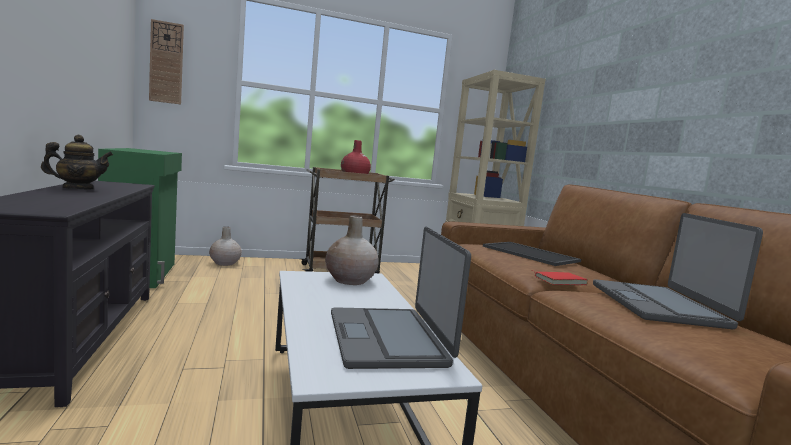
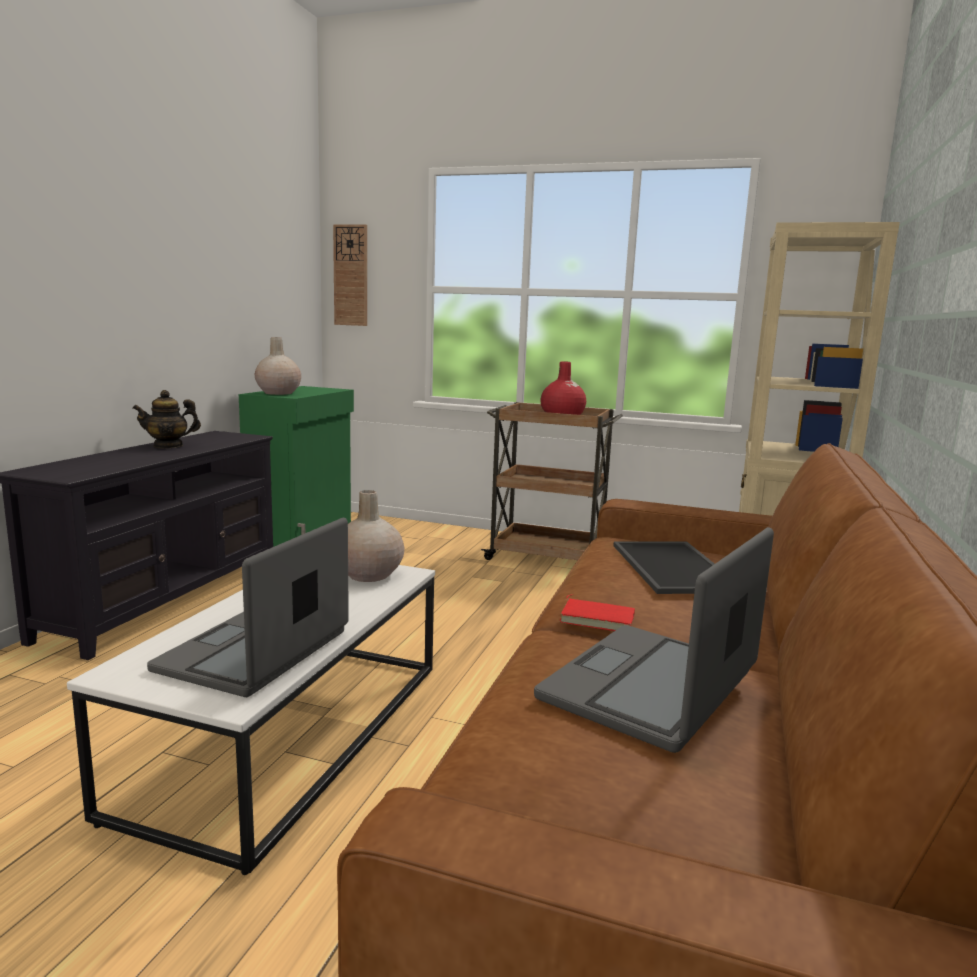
camera: 35 degrees right, 5 degrees up
(78, 189) = (168, 446): teapot -> teapot turned 150 degrees clockwise
(224, 263) = (407, 530): beige vase -> beige vase (278, 393)

